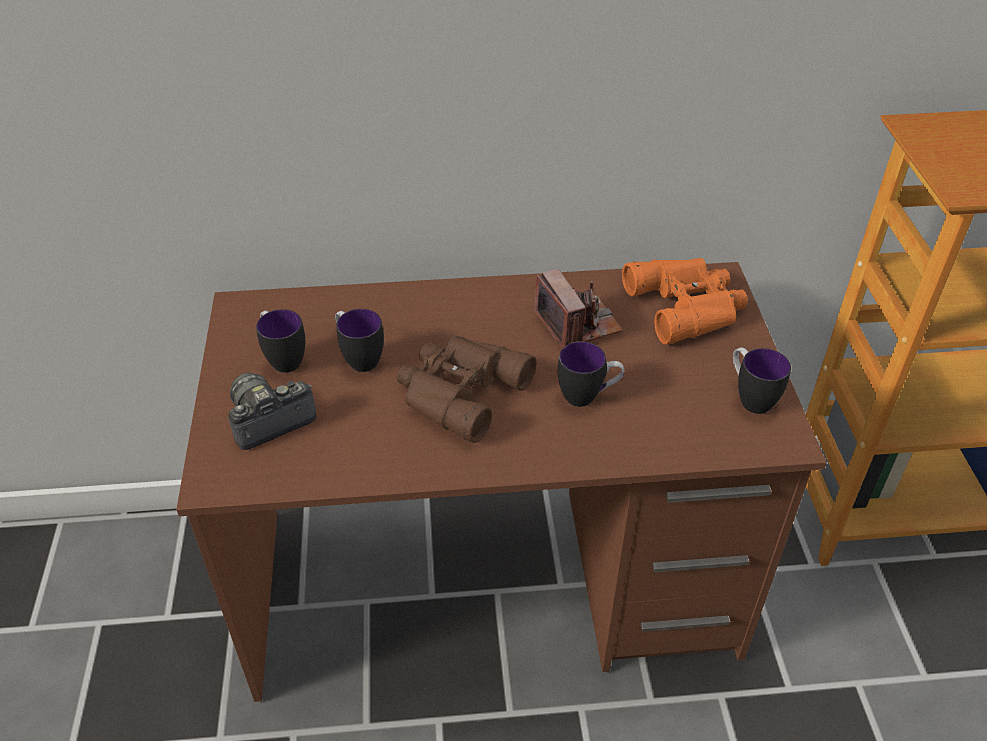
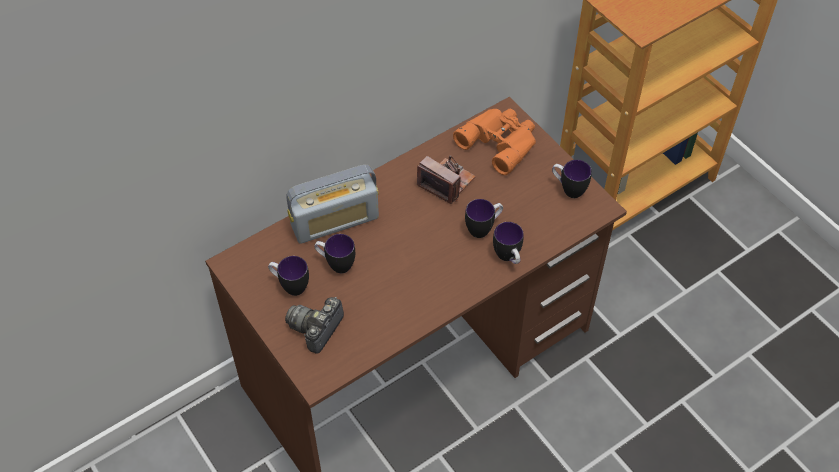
camera: 30 degrees left, 10 degrees up
(399, 311) = (335, 221): none -> radio
(458, 391) = (410, 259): brown binoculars -> none
(596, 448) = (508, 258): none -> mug

